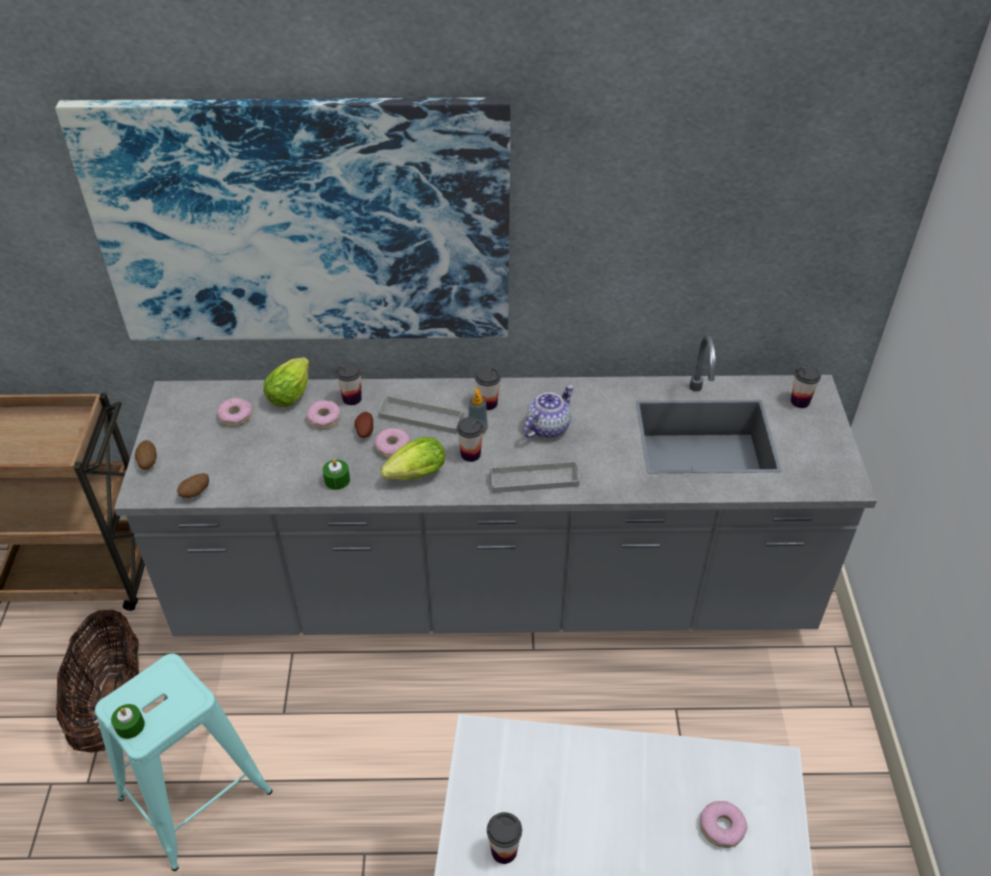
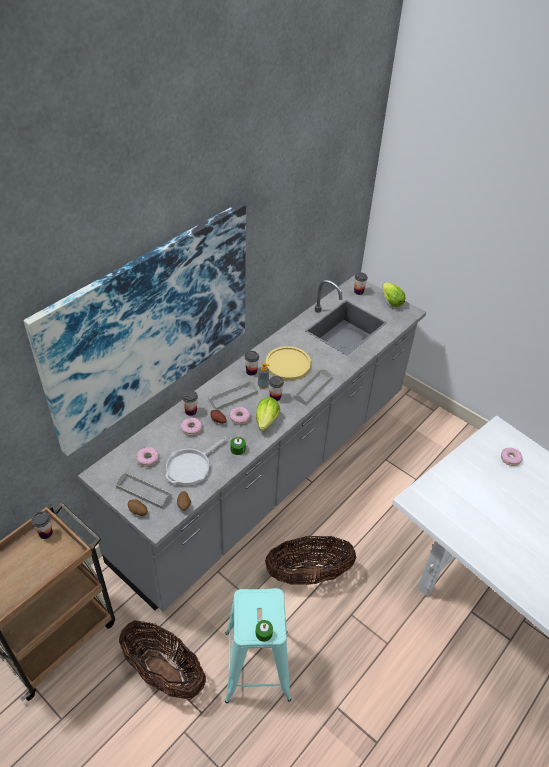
camera: 50 degrees left, 0 degrees up
(182, 446) = (144, 492): none -> grey tray
(261, 459) = (191, 467): none -> frying pan
(292, 393) = (158, 429): lettuce -> lettuce (390, 301)
(380, 754) = (308, 574): none -> basket
(504, 851) = (468, 527): cup -> cup (45, 533)
(547, 427) = (288, 364): teapot -> yellow plate

